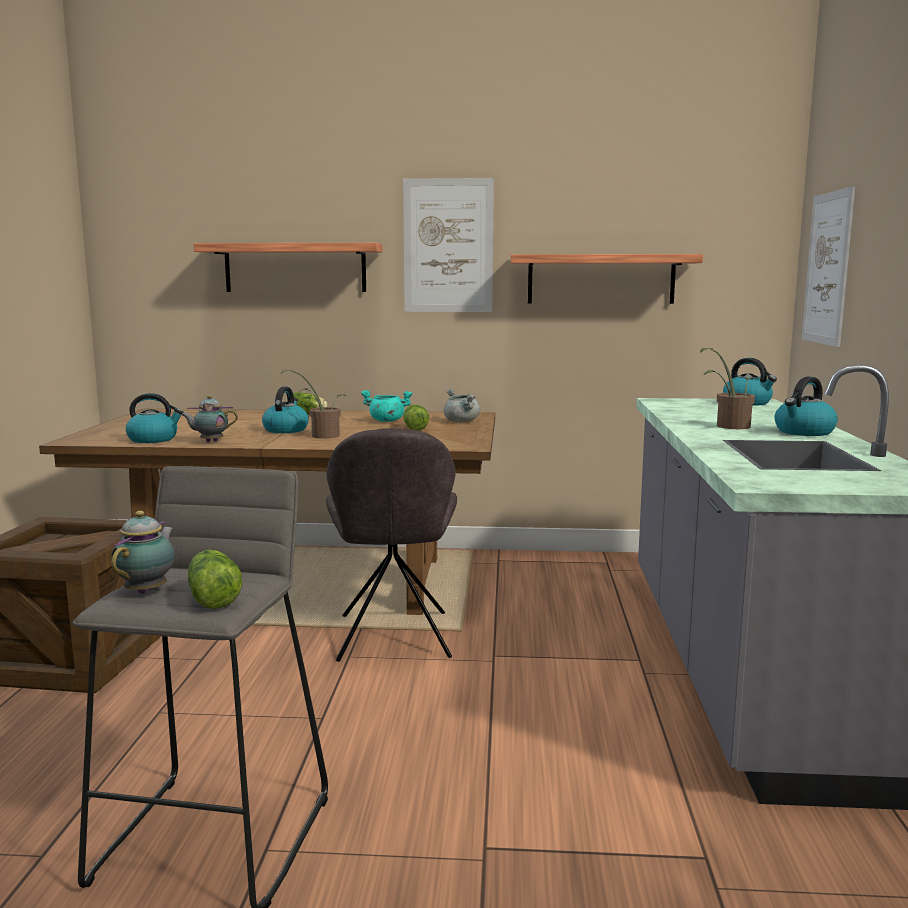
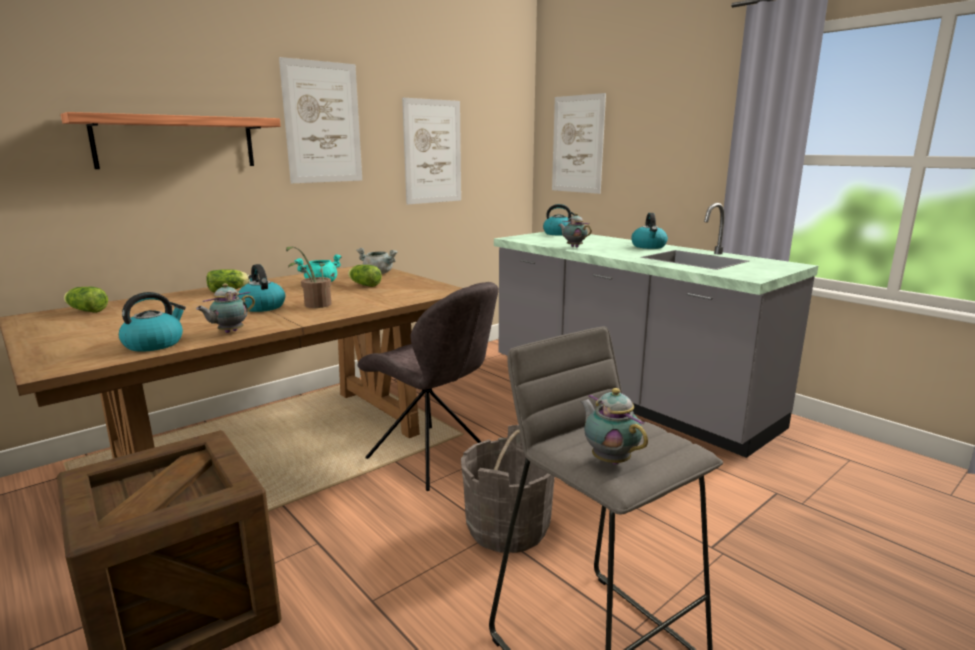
camera: 45 degrees left, 5 degrees up
(213, 597) = (657, 443): lettuce -> lettuce (86, 310)
(337, 720) = (507, 527): none -> grey bucket
(601, 279) = (433, 152): shelf -> picture
(689, 418) = (573, 247): none -> teapot
(728, 426) = (610, 249): potted plant -> none

